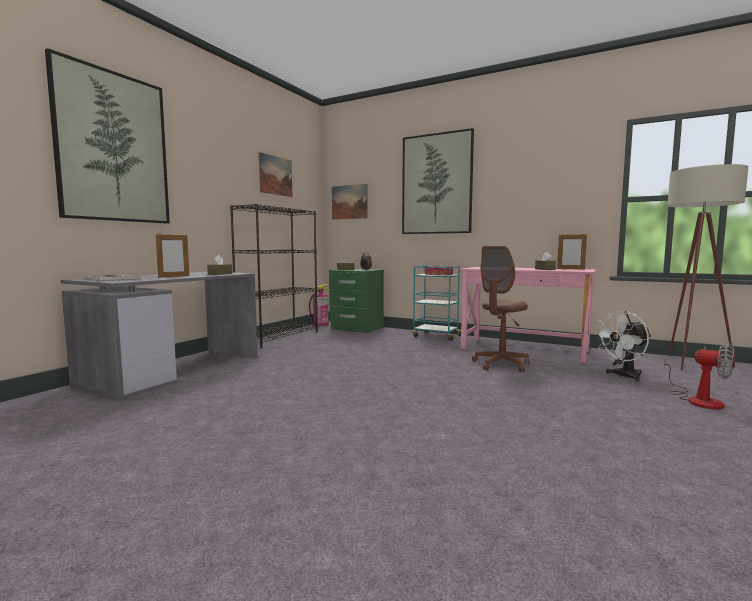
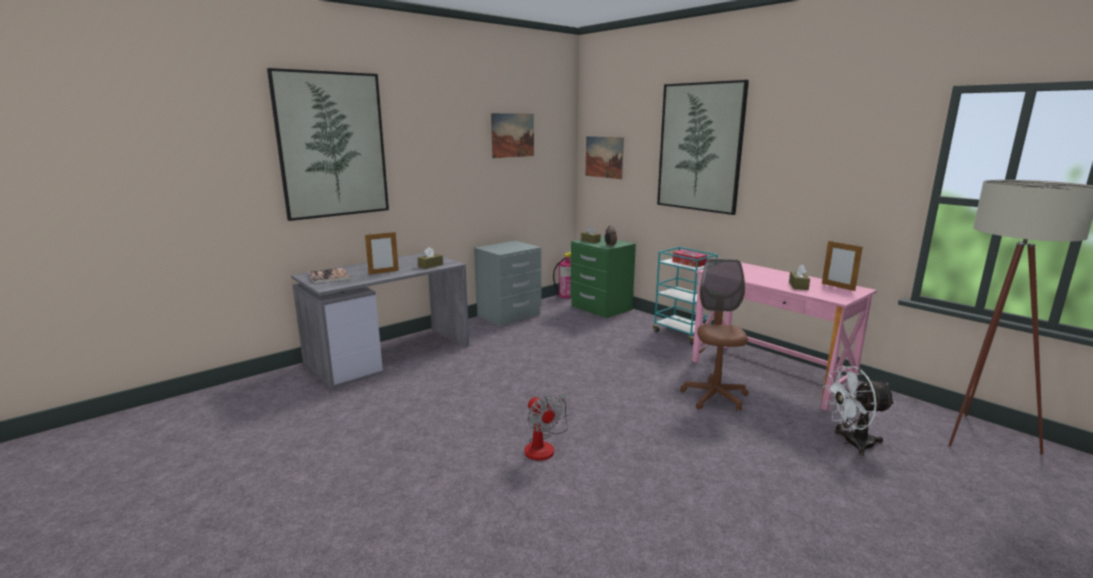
camera: 20 degrees right, 10 degrees up
(279, 337) = (509, 315): black bookcase -> grey nightstand
(501, 365) = (714, 397): brown office chair -> brown office chair turned 120 degrees clockwise
(698, 400) = (906, 501): fan -> fan (544, 445)

